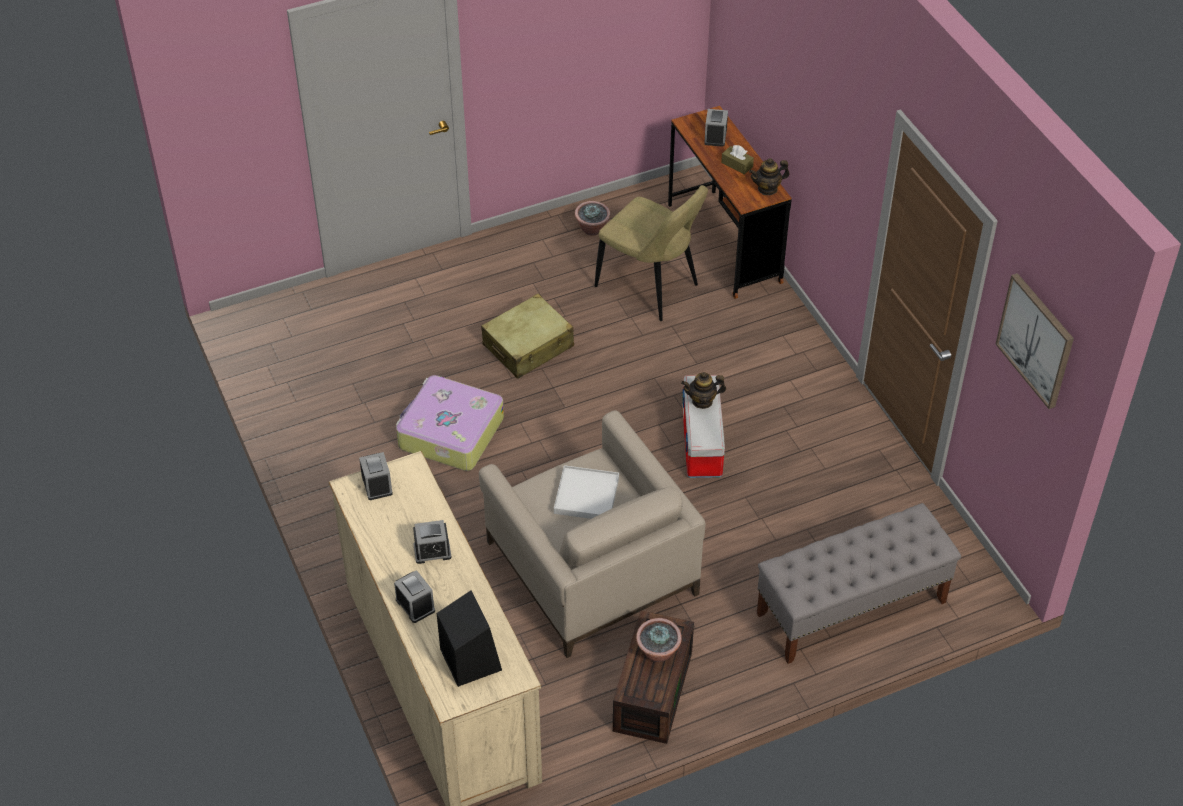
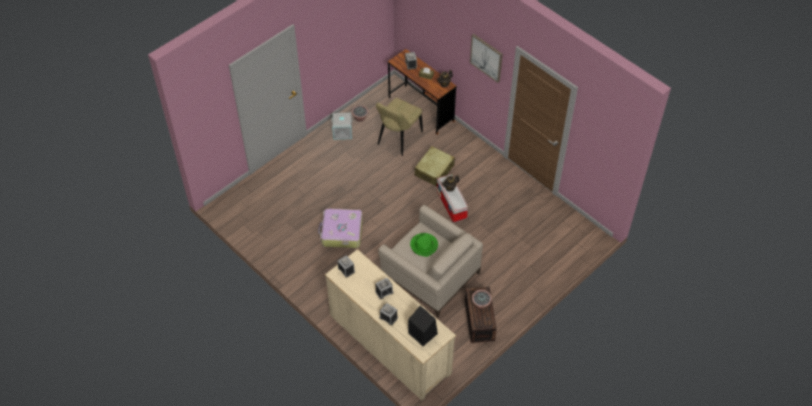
camera: 20 degrees left, 5 degrees up
(528, 346) = (357, 182): beige suitcase -> beige suitcase (434, 170)
(545, 245) = (342, 132): none -> grey storage box
(586, 495) = (424, 245): white tray -> green hat
(650, 288) = (398, 139): beige chair -> beige chair turned 105 degrees clockwise
(851, 608) = (543, 260): grey bench -> none
(1036, 340) = (605, 132): picture -> picture (486, 57)

